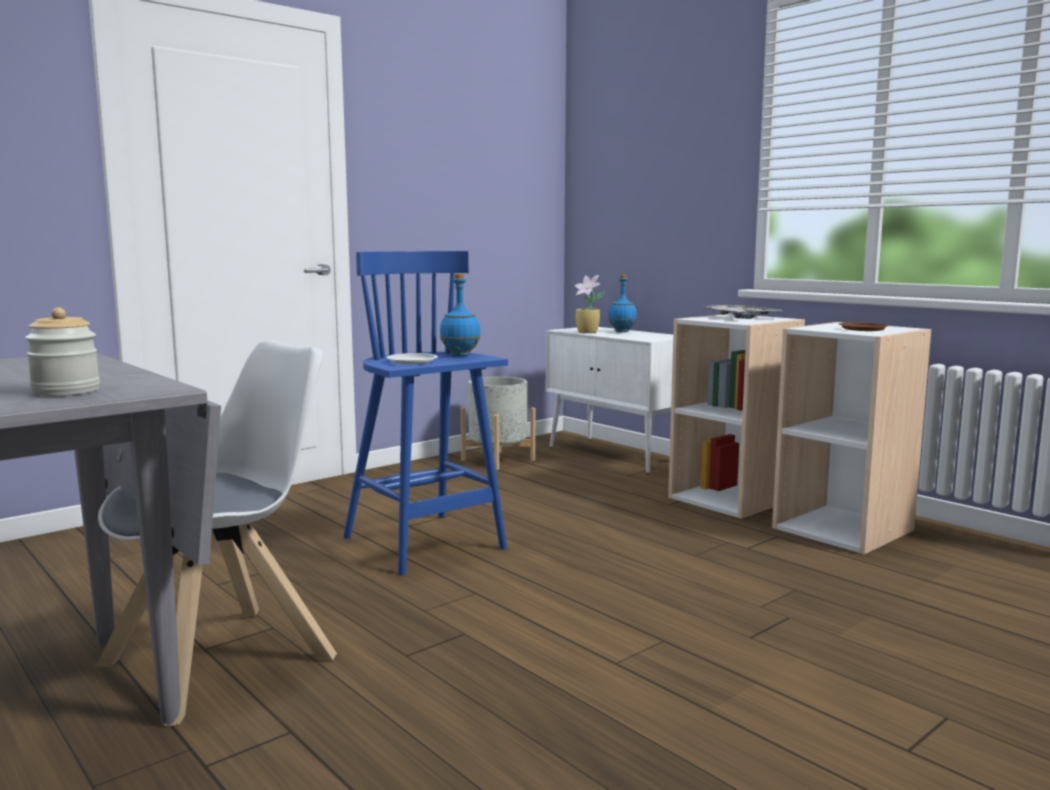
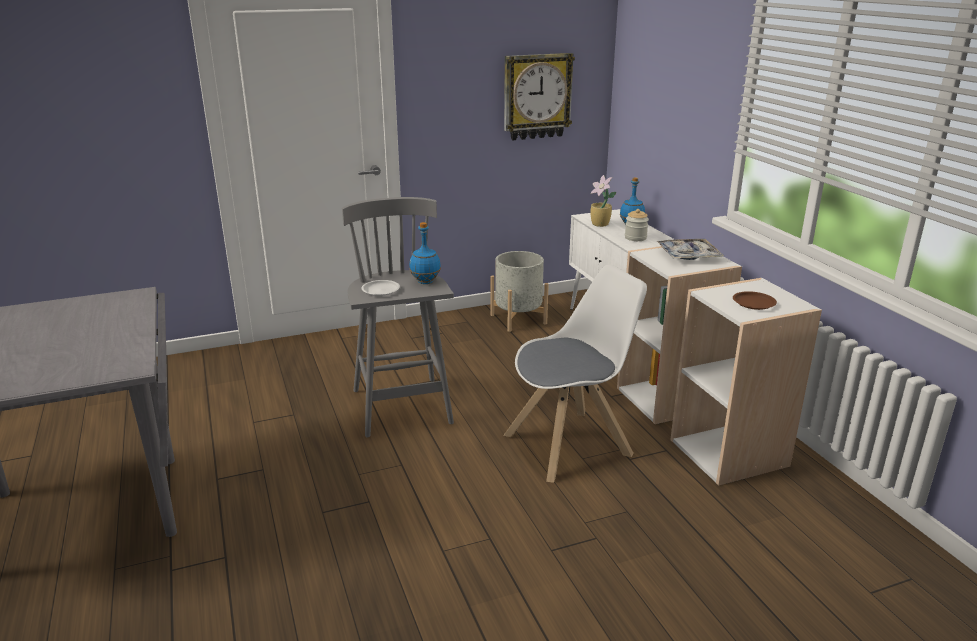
camera: 20 degrees right, 15 degrees up
(66, 391) = (86, 363): jar -> jar (635, 238)
(225, 659) = (223, 490): chair -> chair (571, 444)
(427, 544) = (403, 408): blue stool -> grey stool
(494, 198) = (536, 96): none -> wall clock

